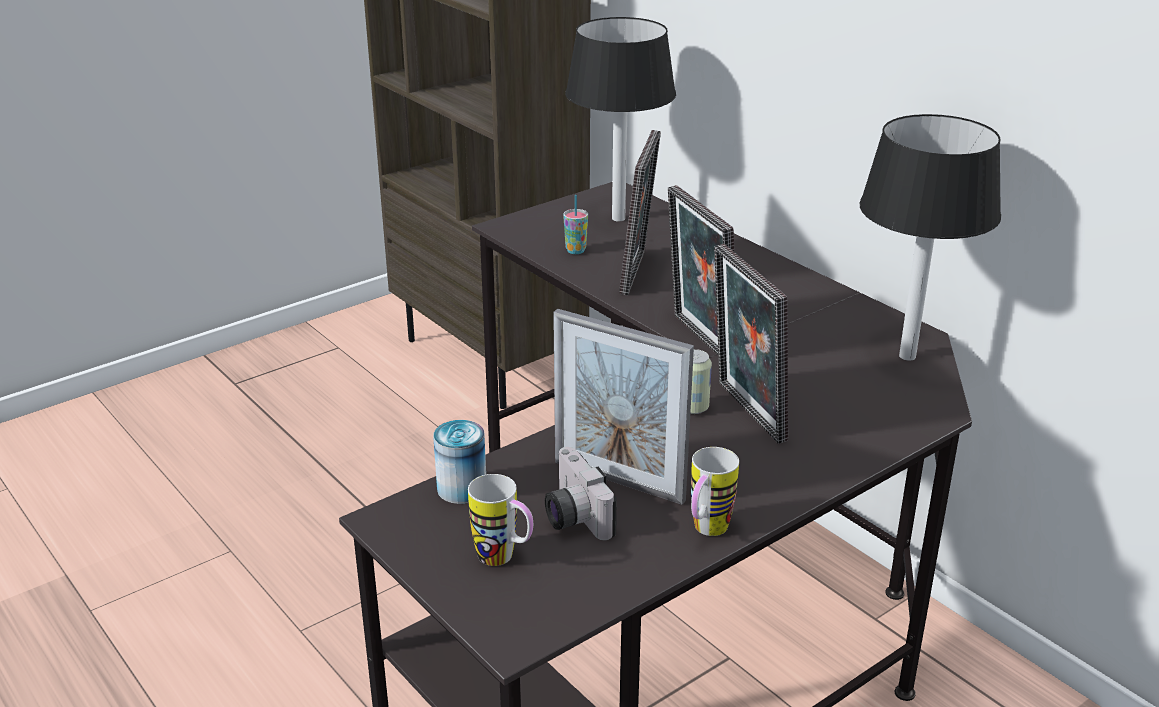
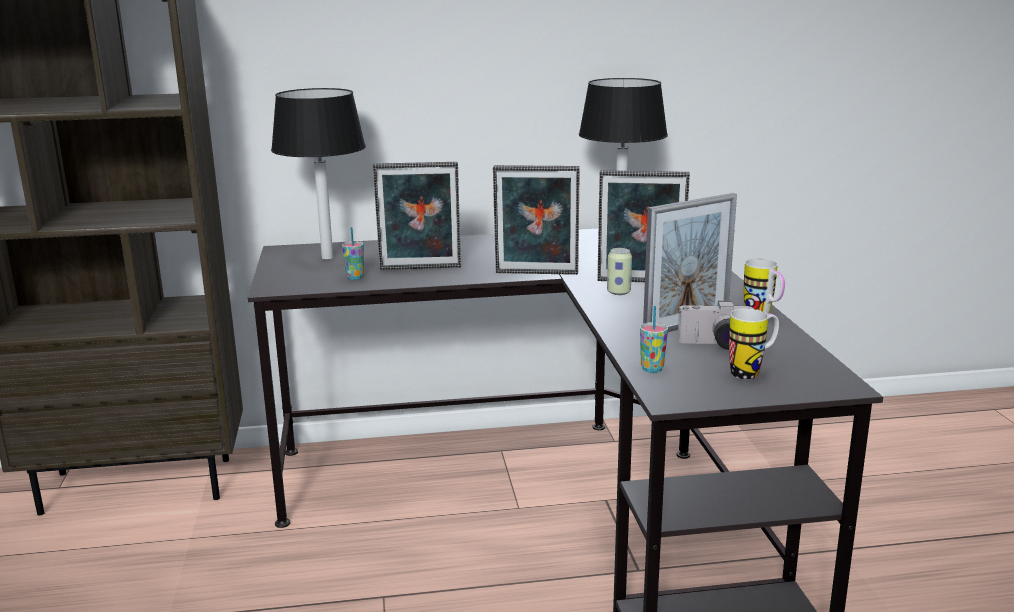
camera: 60 degrees left, 10 degrees down
(462, 488) = (652, 369): can -> cup
(638, 273) = (420, 269): picture frame -> picture frame turned 135 degrees clockwise

